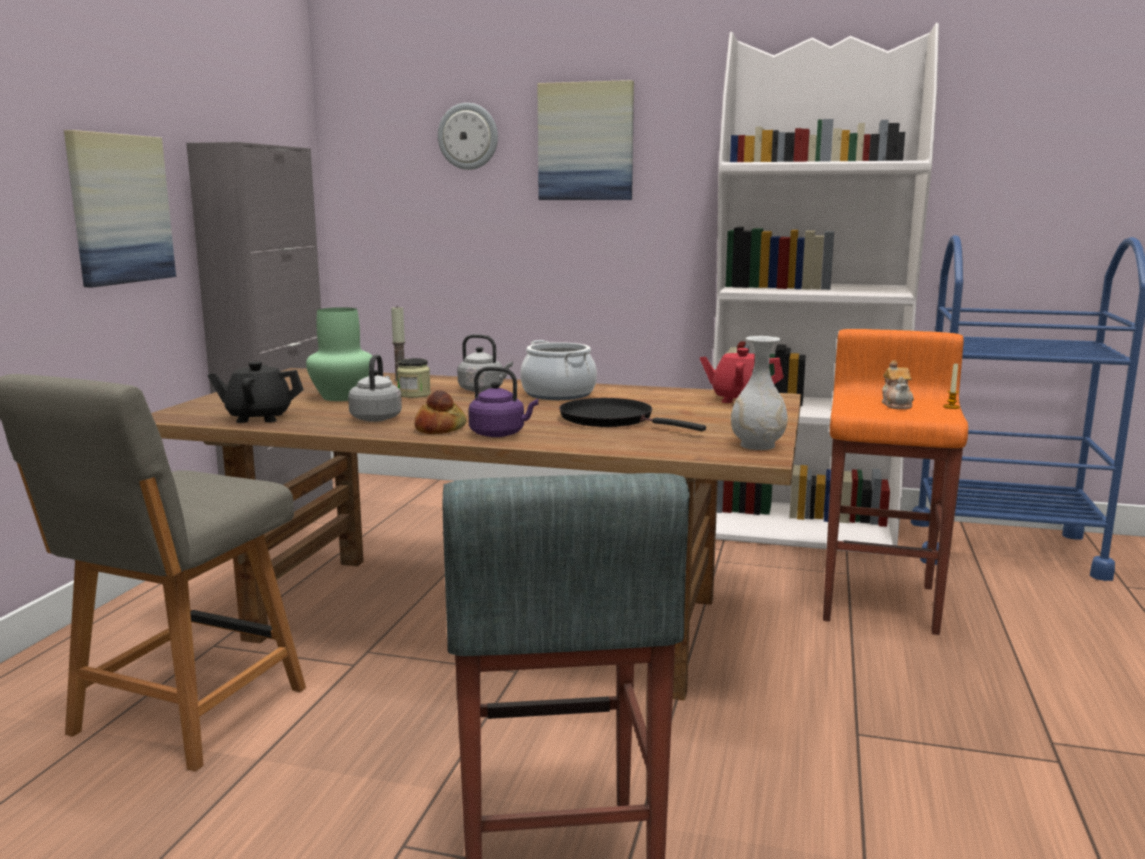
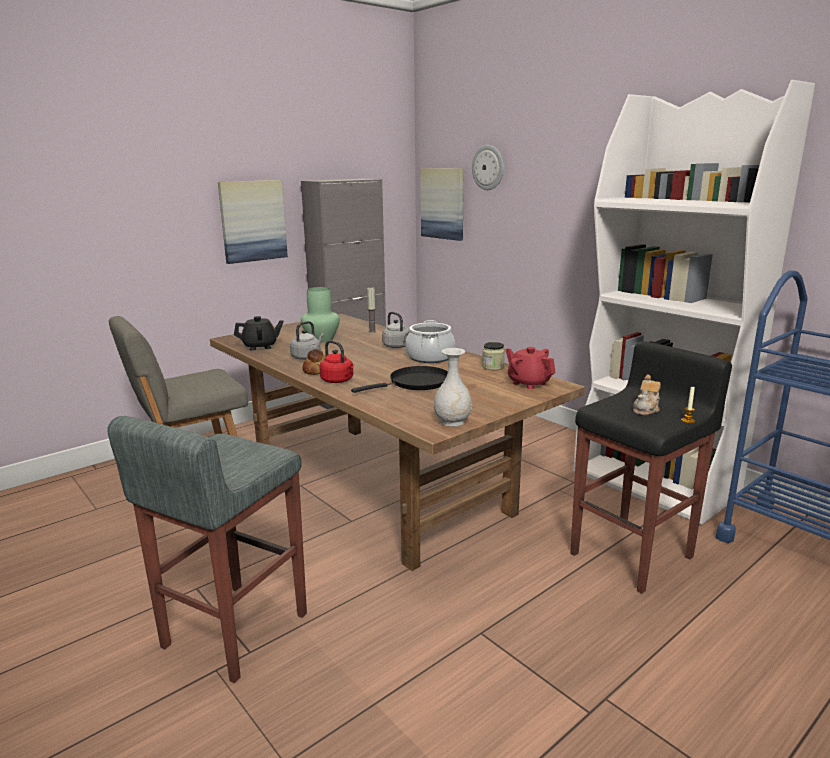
camera: 35 degrees right, 5 degrees up
(259, 417) = (260, 346): black teapot -> black teapot turned 135 degrees clockwise
(414, 394) = (357, 343): jar -> jar (493, 367)
(500, 434) = (338, 381): purple kettle -> red kettle
(586, 142) = (554, 173): picture -> picture (443, 203)
(612, 420) = (416, 383): black frying pan -> black frying pan turned 75 degrees clockwise
(881, 602) = (634, 555): orange stool -> black stool

